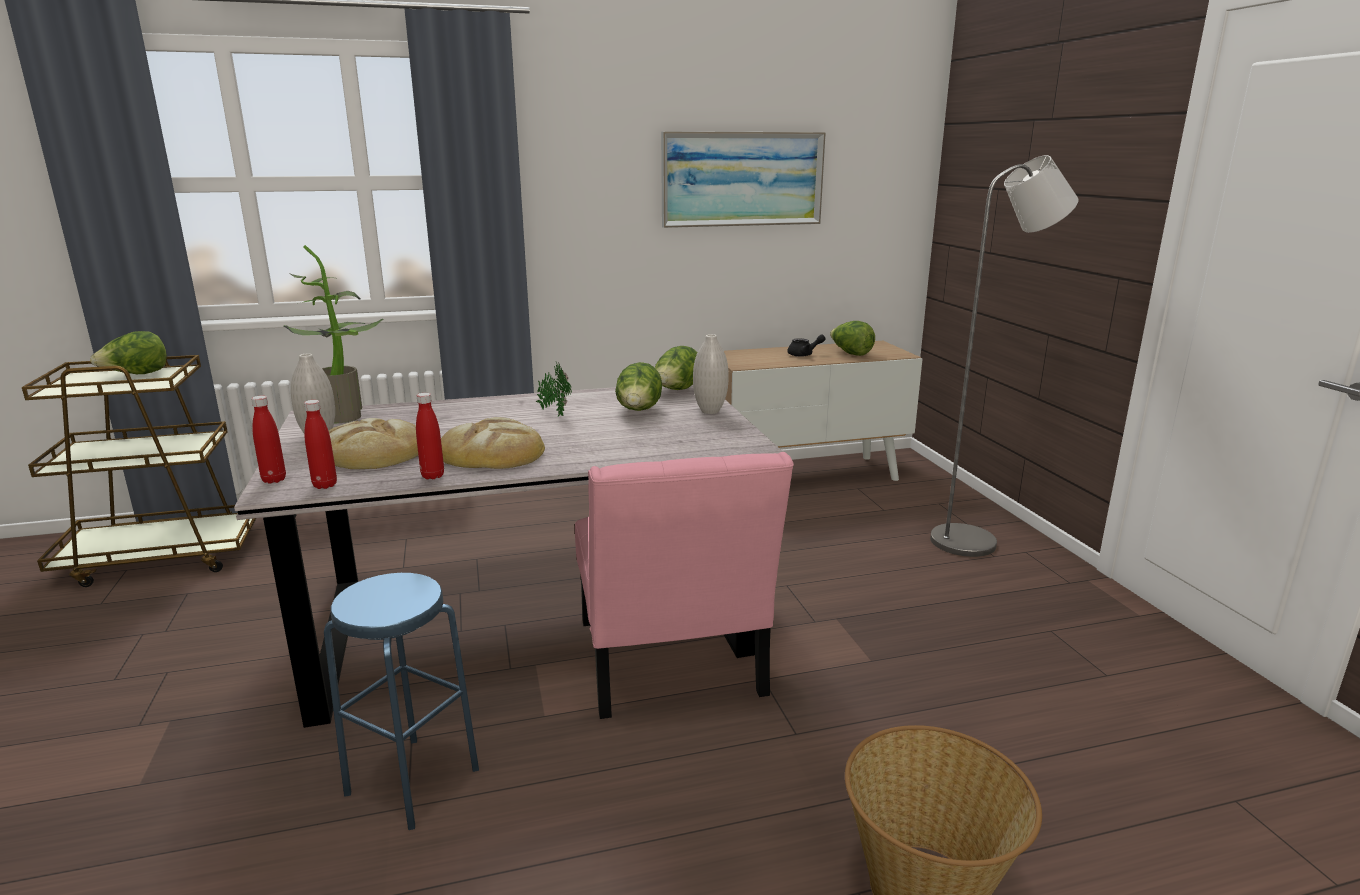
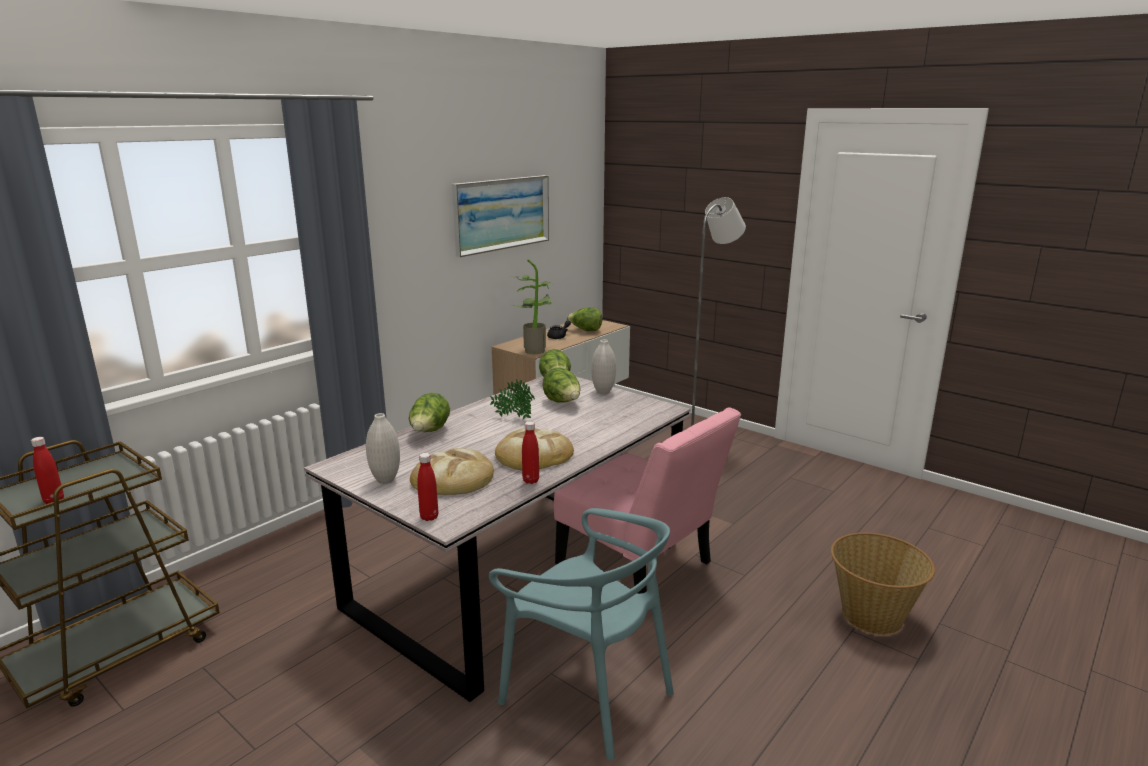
camera: 35 degrees left, 0 degrees up
(136, 375) = (79, 476): lettuce -> lettuce (429, 432)
(325, 485) = (474, 508): red bottle -> red bottle (54, 500)
(347, 416) = (365, 458): potted plant -> potted plant (534, 350)
(412, 781) = (588, 693): blue stool -> turquoise chair

